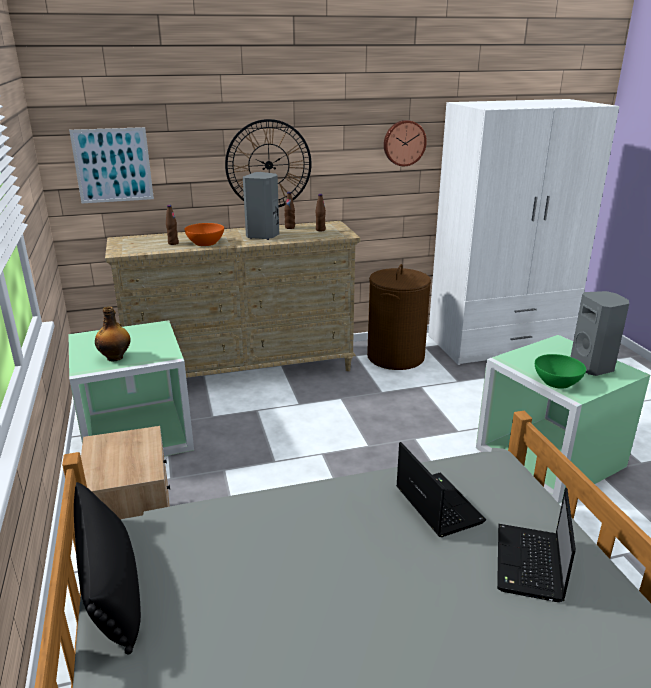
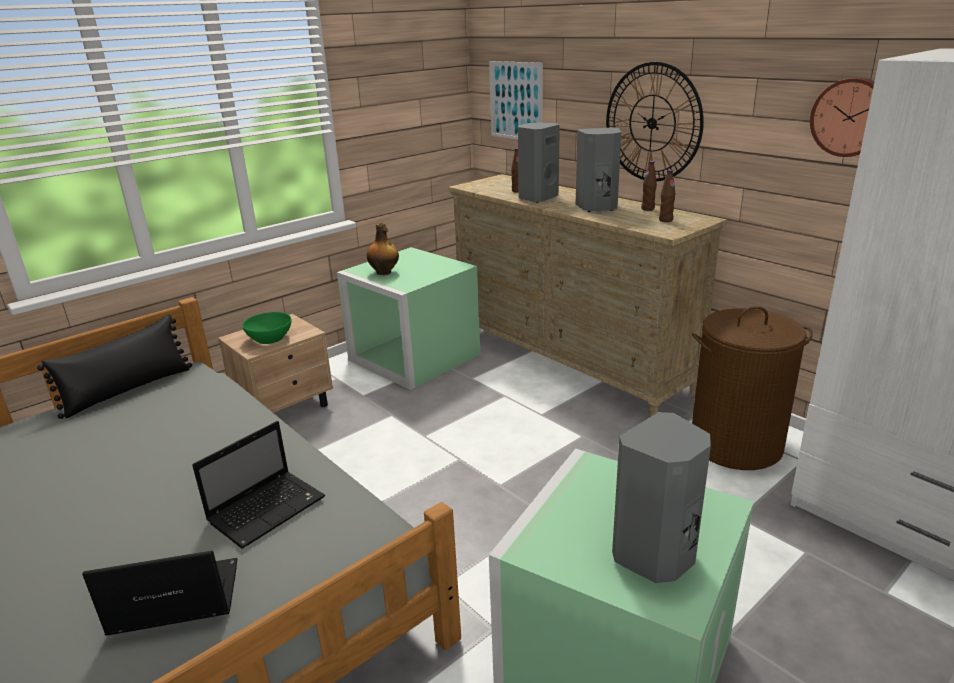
camera: 65 degrees right, 0 degrees up
(205, 243) = (537, 198): orange bowl -> grey speaker
(557, 381) = (558, 523): green bowl -> green bowl (270, 338)

